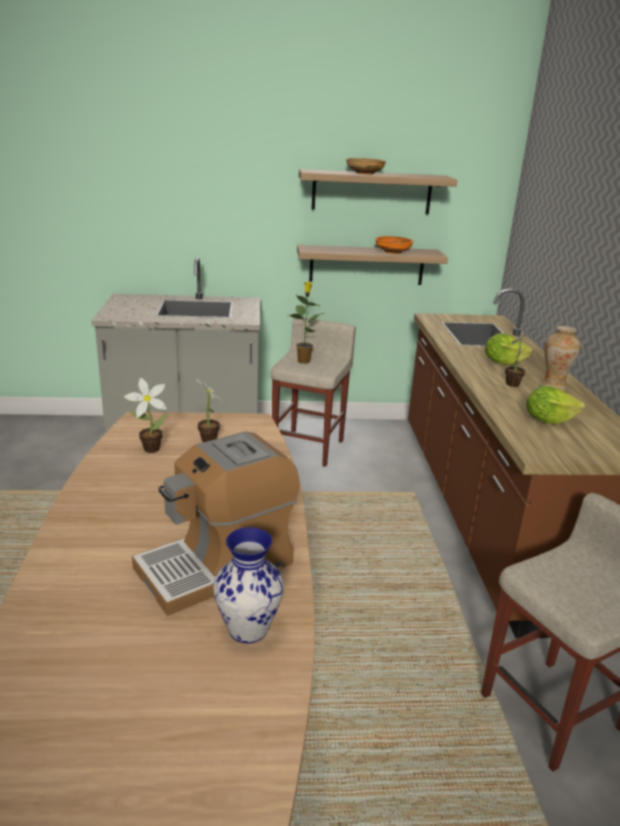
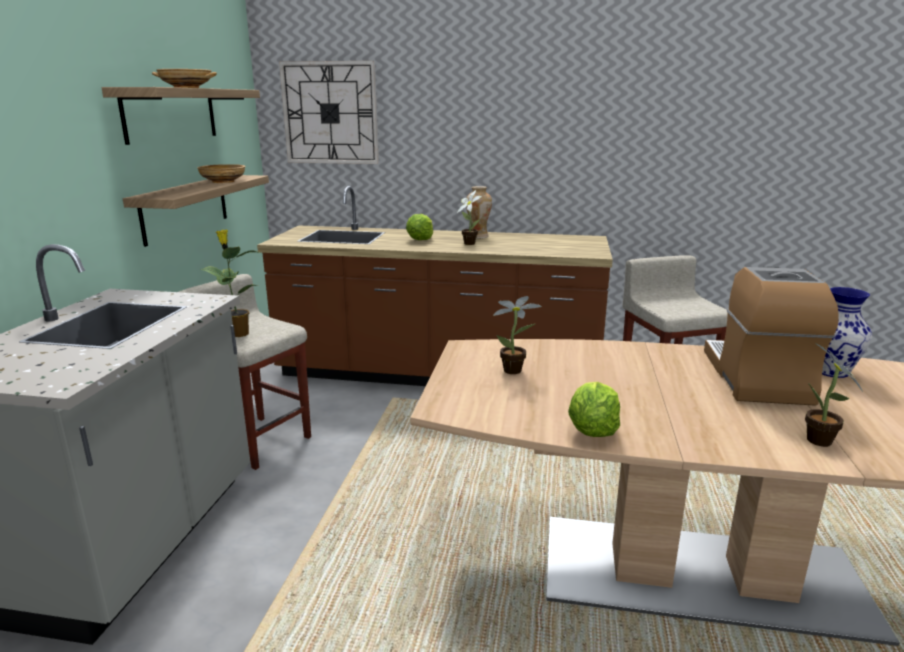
camera: 75 degrees left, 5 degrees down
(148, 449) = (533, 403): potted plant -> potted plant (820, 443)
(217, 565) = (756, 377): coffee machine -> coffee machine turned 150 degrees counterclockwise
(393, 252) = (223, 181): orange bowl -> beige bowl
(543, 211) = (330, 113): none -> wall clock
(548, 420) = (540, 245): lettuce -> lettuce (592, 430)

